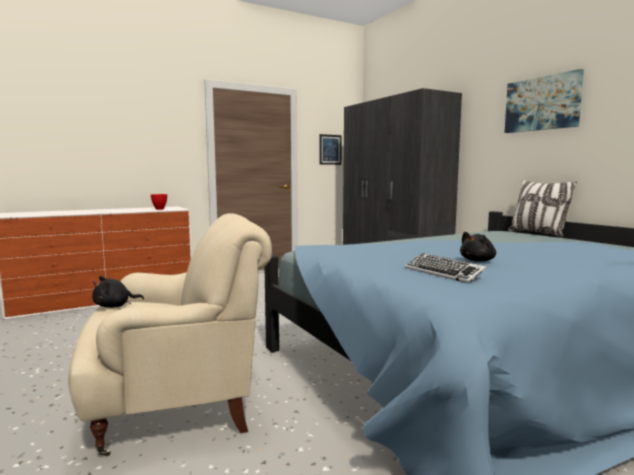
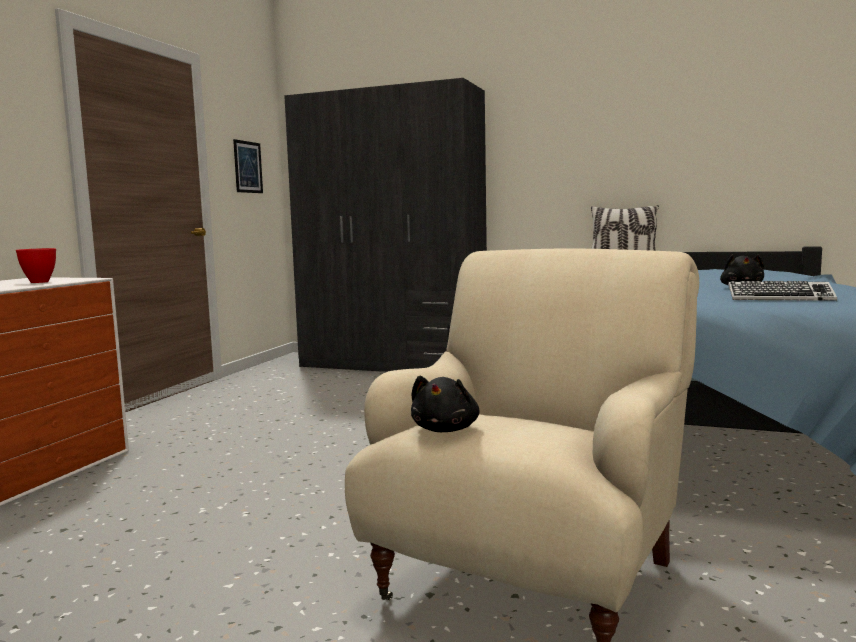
camera: 40 degrees left, 0 degrees up
(542, 103) = (606, 112): picture -> none

